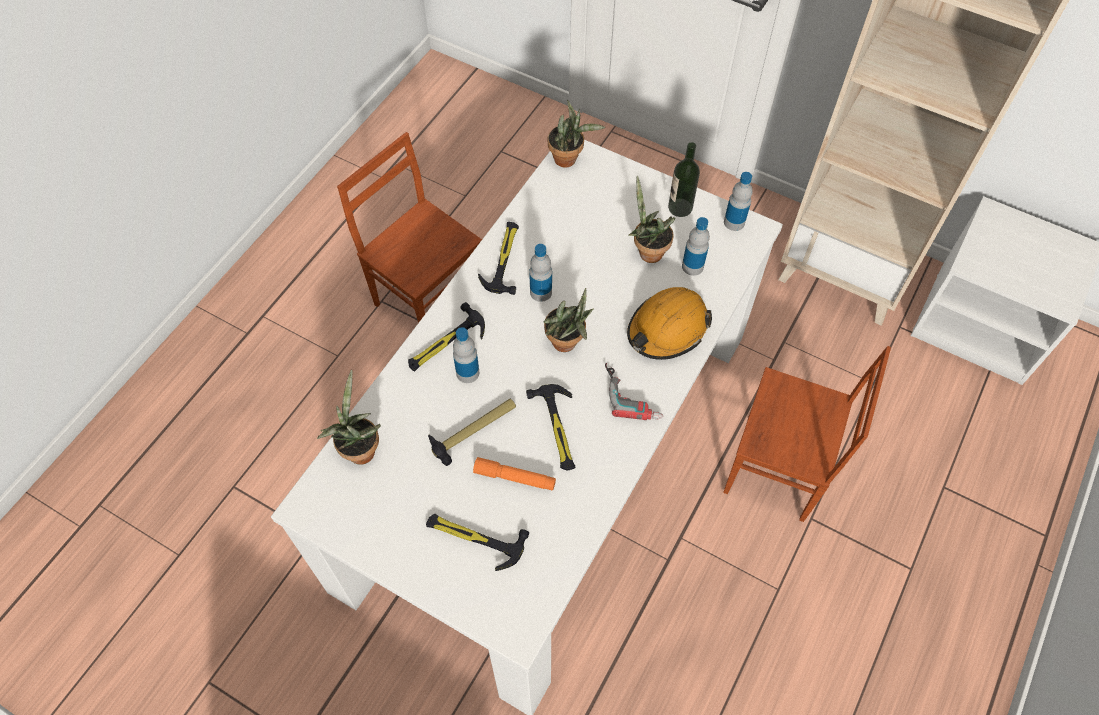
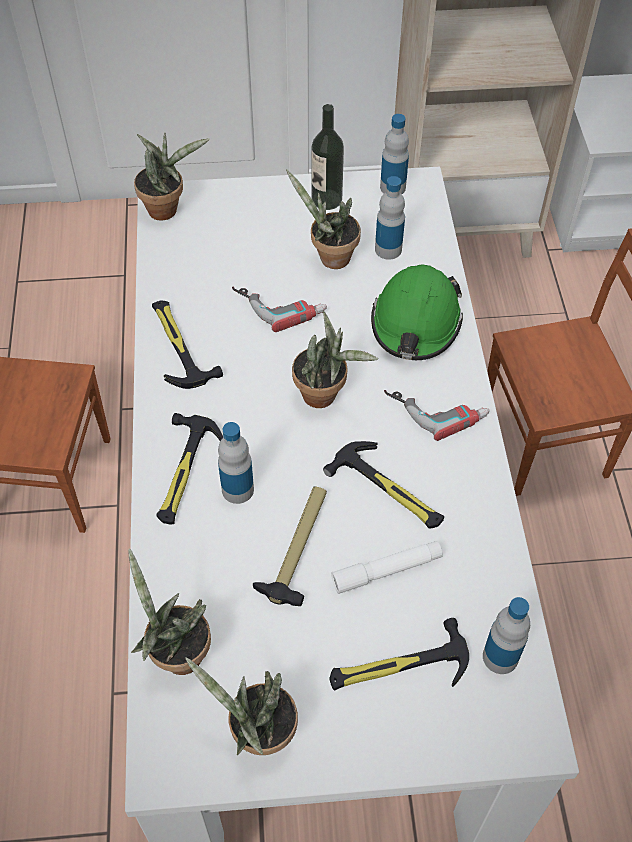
camera: 35 degrees left, 5 degrees down
(367, 523) = (258, 735): none -> potted plant
(514, 477) = (387, 571): orange flashlight -> white flashlight
(541, 292) = (249, 358): bottle -> bottle (500, 657)
(589, 265) = (280, 303): none -> power drill
(667, 329) = (415, 324): orange hard hat -> green hard hat

